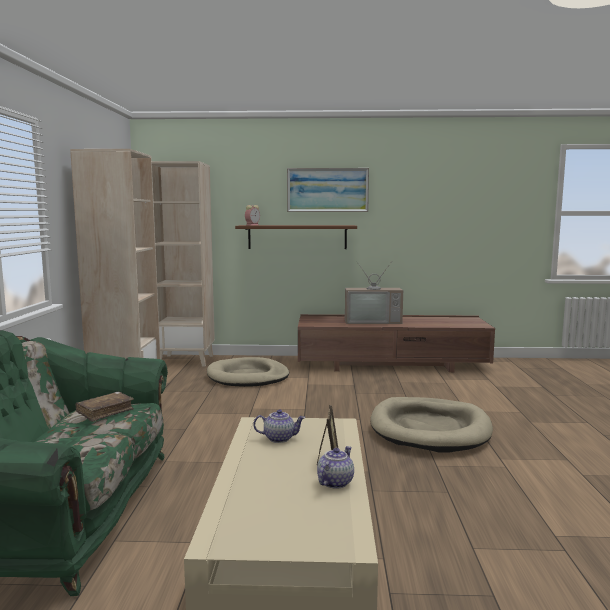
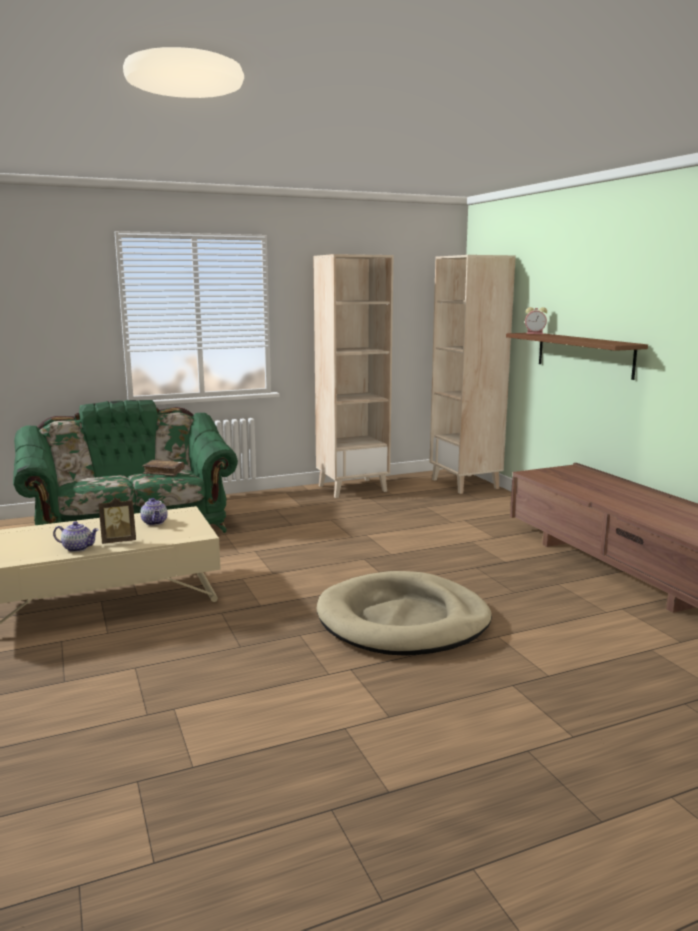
camera: 65 degrees right, 5 degrees up
(248, 377) = (454, 514): beige dog bed -> none
(327, 190) = (621, 288): picture -> none
(373, 321) = (615, 494): television -> none

